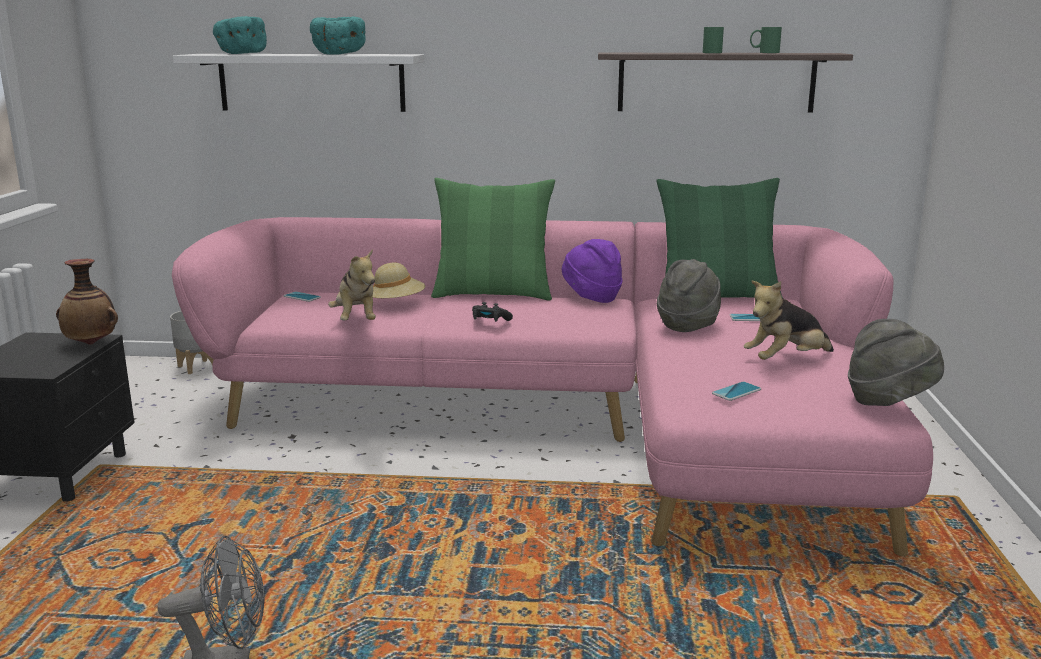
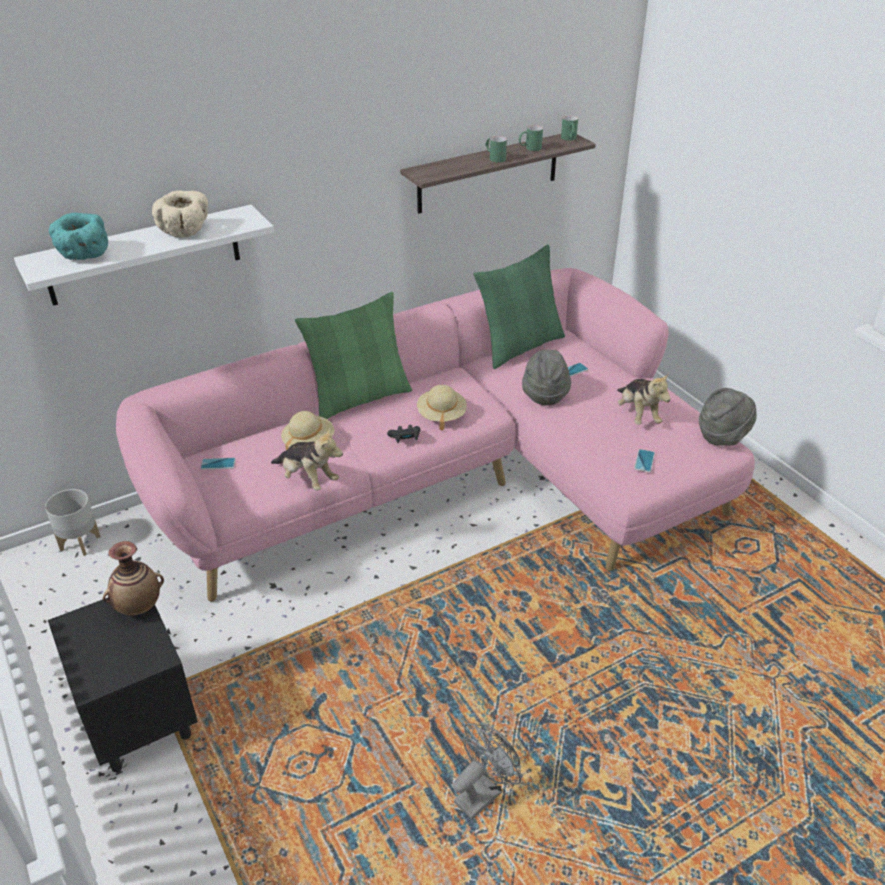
camera: 35 degrees left, 20 degrees up
(338, 54) = (185, 232): turquoise bowl -> beige bowl
(554, 318) = (441, 415): none -> beige hat
(591, 298) = (439, 378): purple hat -> none
(786, 361) = (638, 414): plush toy -> plush toy turned 45 degrees counterclockwise
(825, 53) = (569, 139): none -> green mug

